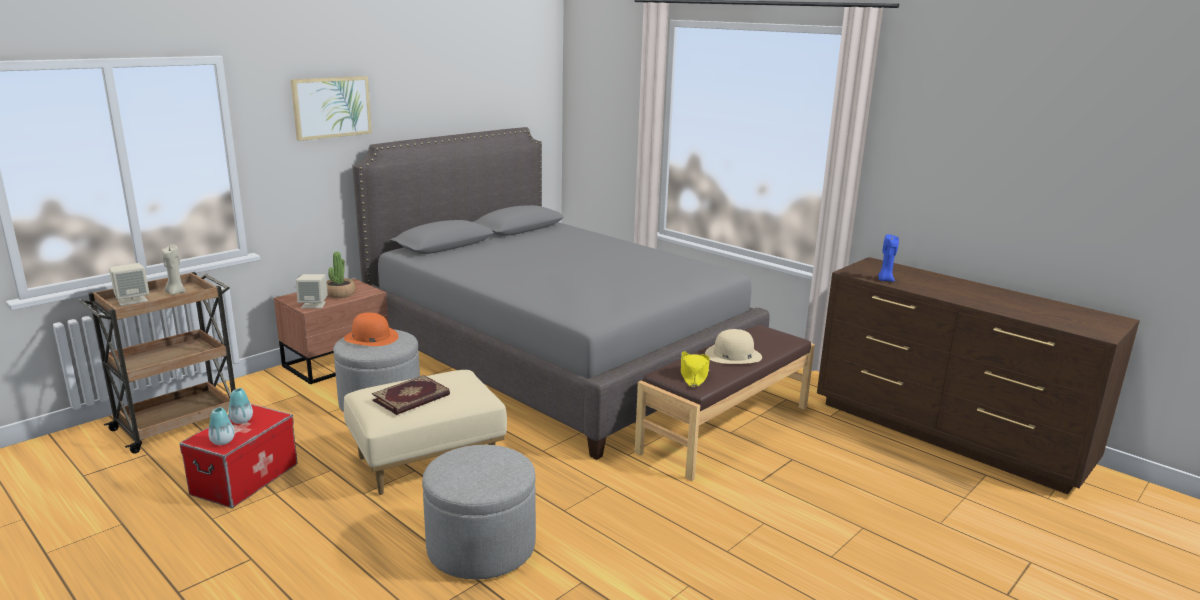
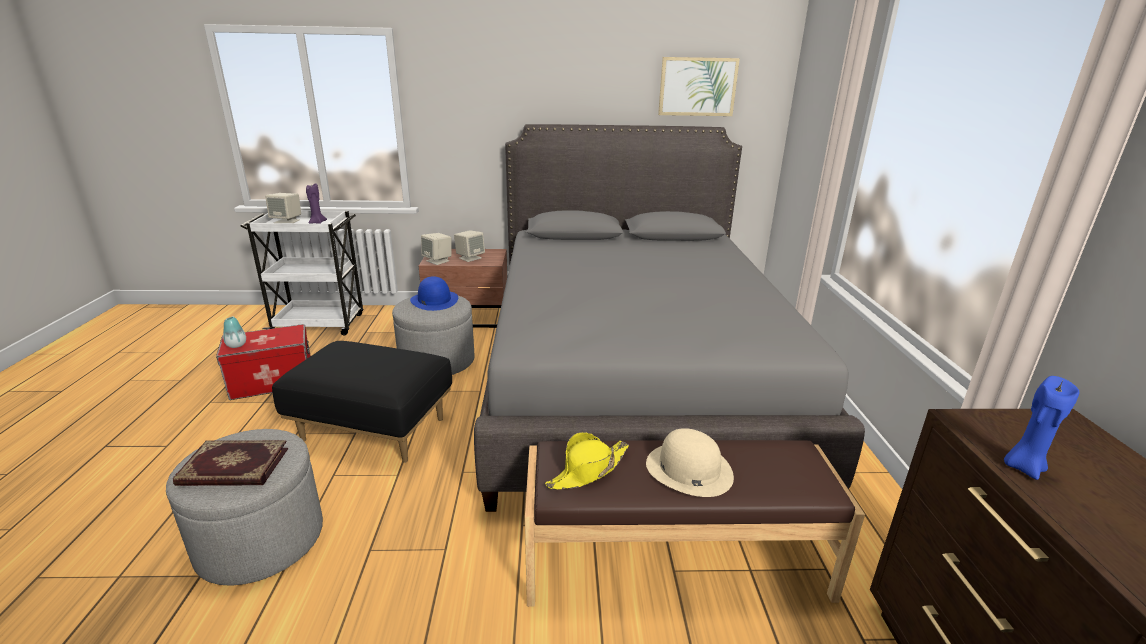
camera: 45 degrees right, 5 degrees up
(176, 292) = (317, 222): beige candle -> purple candle
(178, 423) = (319, 324): brown cart -> white cart
(241, 420) = (275, 334): vase -> none
(331, 107) = (494, 84): picture -> picture (697, 86)
(340, 294) = (470, 258): potted plant -> beige speaker
(371, 337) = (434, 300): orange hat -> blue hat
(412, 398) = (344, 364): book -> book (233, 468)
(426, 462) = (372, 430): beige ottoman -> black ottoman

